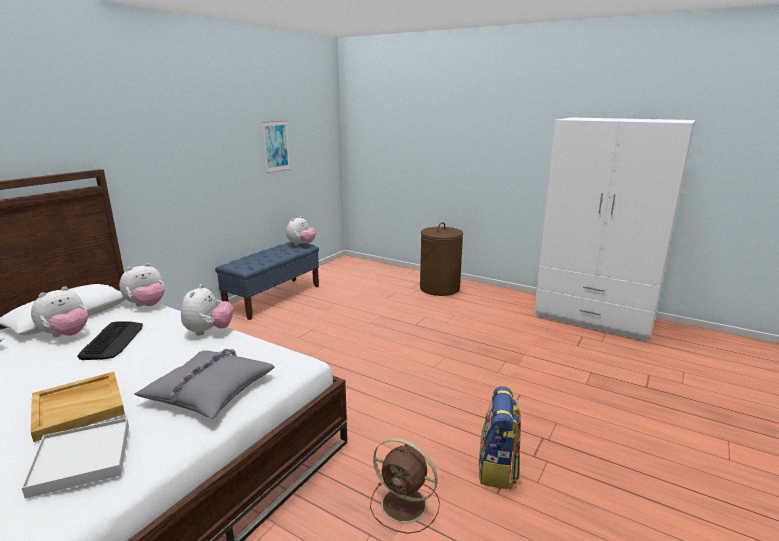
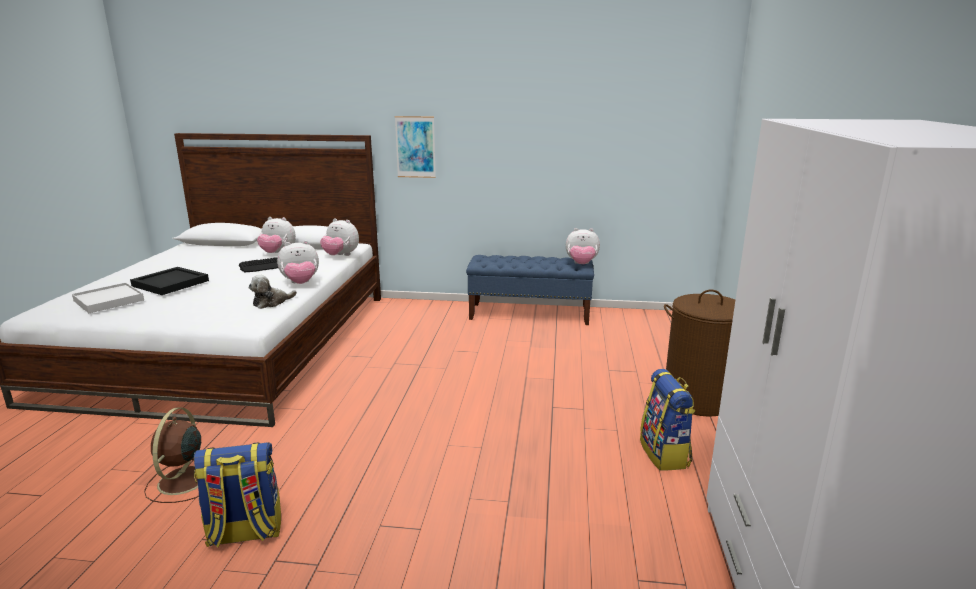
camera: 65 degrees right, 0 degrees up
(79, 407) = (171, 283): beige tray -> black tray
(209, 391) = (198, 308): grey pillow -> none
(249, 349) = (271, 302): none -> plush toy
(276, 146) = (591, 136): picture -> picture (415, 147)
(485, 311) = (665, 454): none -> backpack

